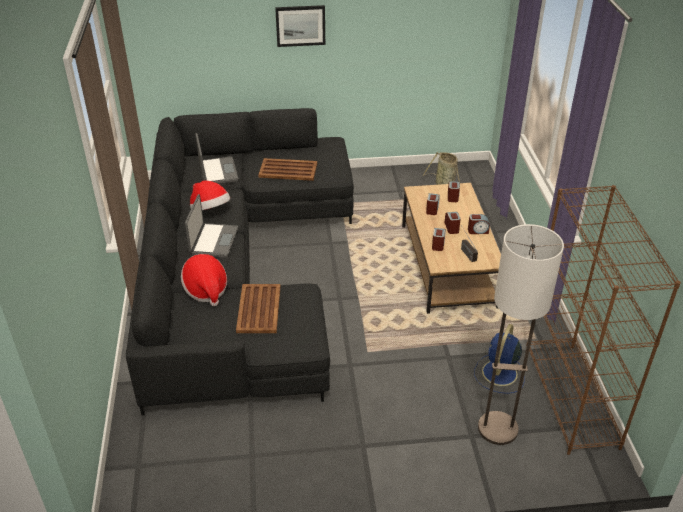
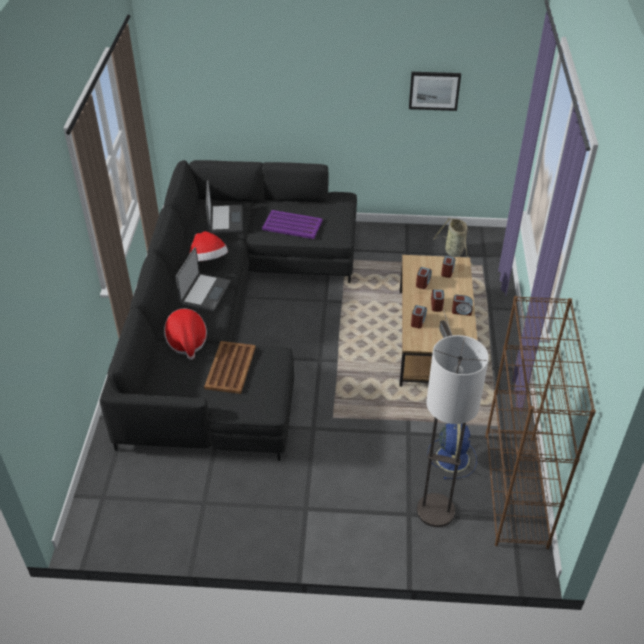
camera: 10 degrees right, 5 degrees up
(287, 170) = (292, 225): brown tray -> purple tray
(300, 25) = (319, 83): picture -> picture (434, 90)
(499, 374) = (452, 457): blue fan -> blue fan turned 150 degrees clockwise

